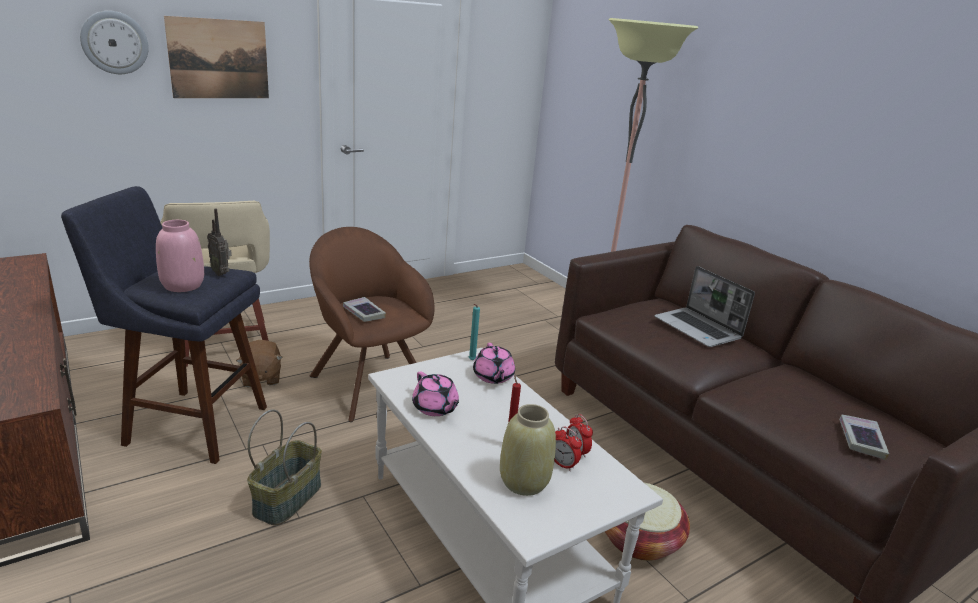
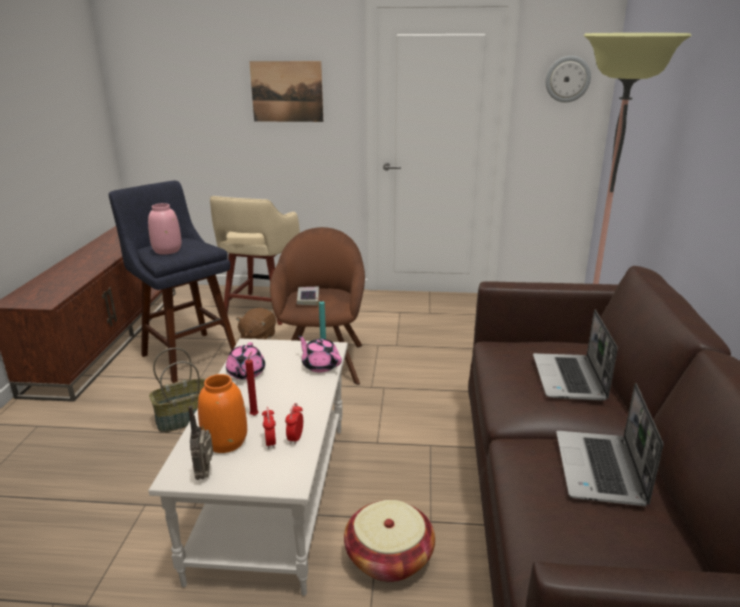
camera: 40 degrees right, 0 degrees up
(114, 42) = (218, 82): wall clock -> wall clock (567, 79)
(221, 273) = (200, 247): radio -> radio (205, 474)
(493, 377) = (320, 365): pink teapot -> pink teapot turned 105 degrees clockwise
(524, 481) = (226, 441): beige vase -> orange vase
(802, 390) = (601, 470): none -> laptop
(861, 440) = (587, 540): book -> none

